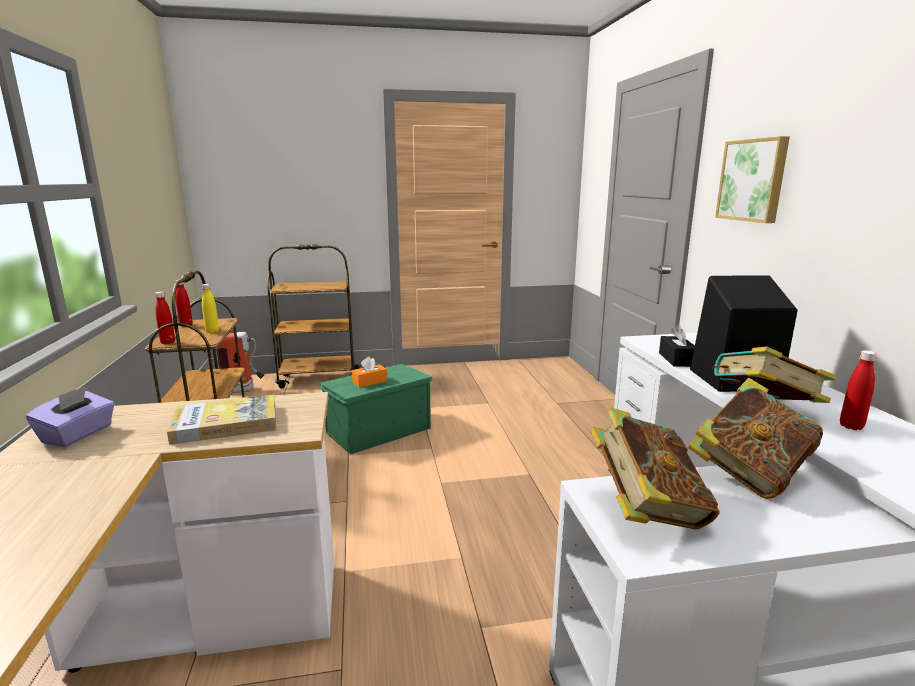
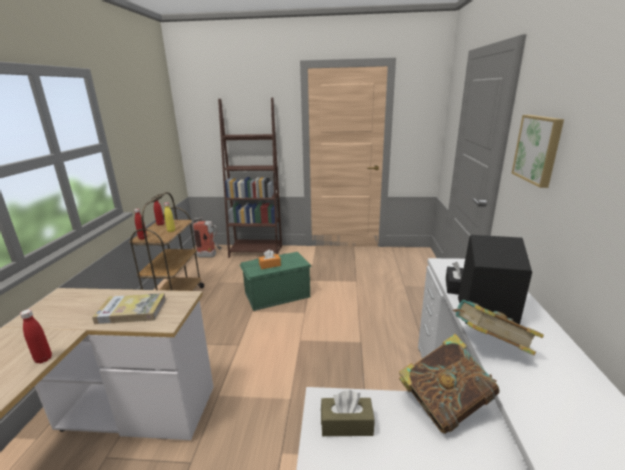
camera: 15 degrees right, 5 degrees up
(78, 435) = (56, 309): purple tissue box -> none
(318, 379) = (256, 251): brown cart -> brown bookcase
(646, 510) = (346, 424): book -> brown tissue box
(851, 426) = (551, 376): red bottle -> red bottle (43, 359)

